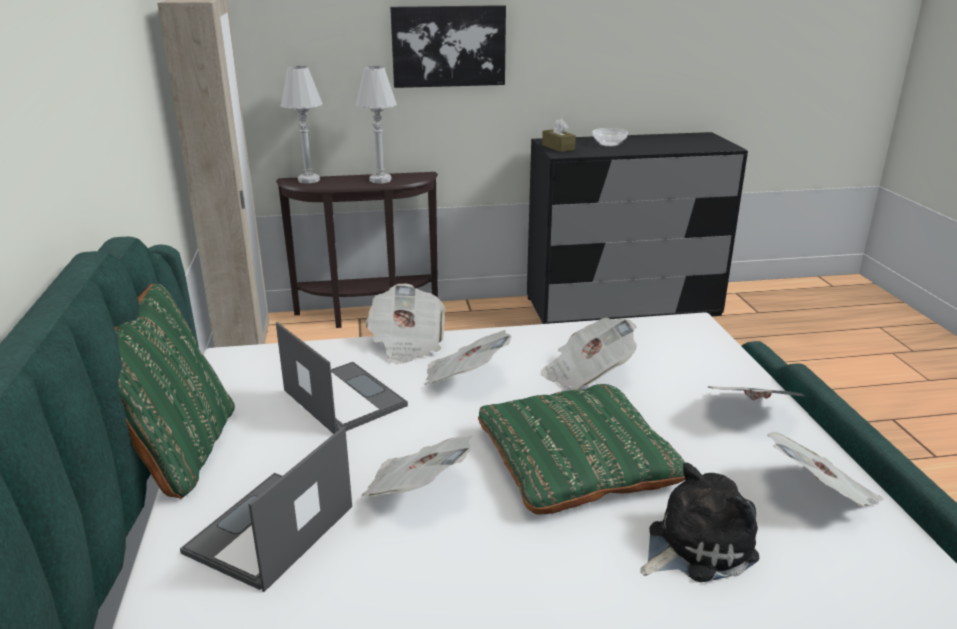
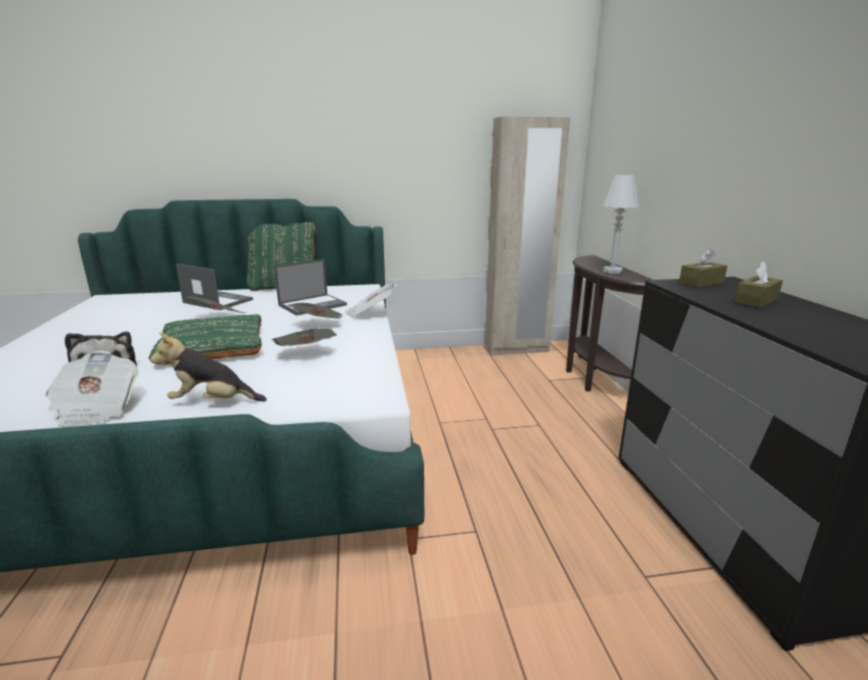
camera: 90 degrees right, 5 degrees down
(308, 180) = (593, 259): white table lamp -> none
(448, 46) = (695, 161): picture -> none
(609, 144) = (756, 300): bowl -> brown tissue box
(750, 413) = (212, 402): newspaper -> plush toy

